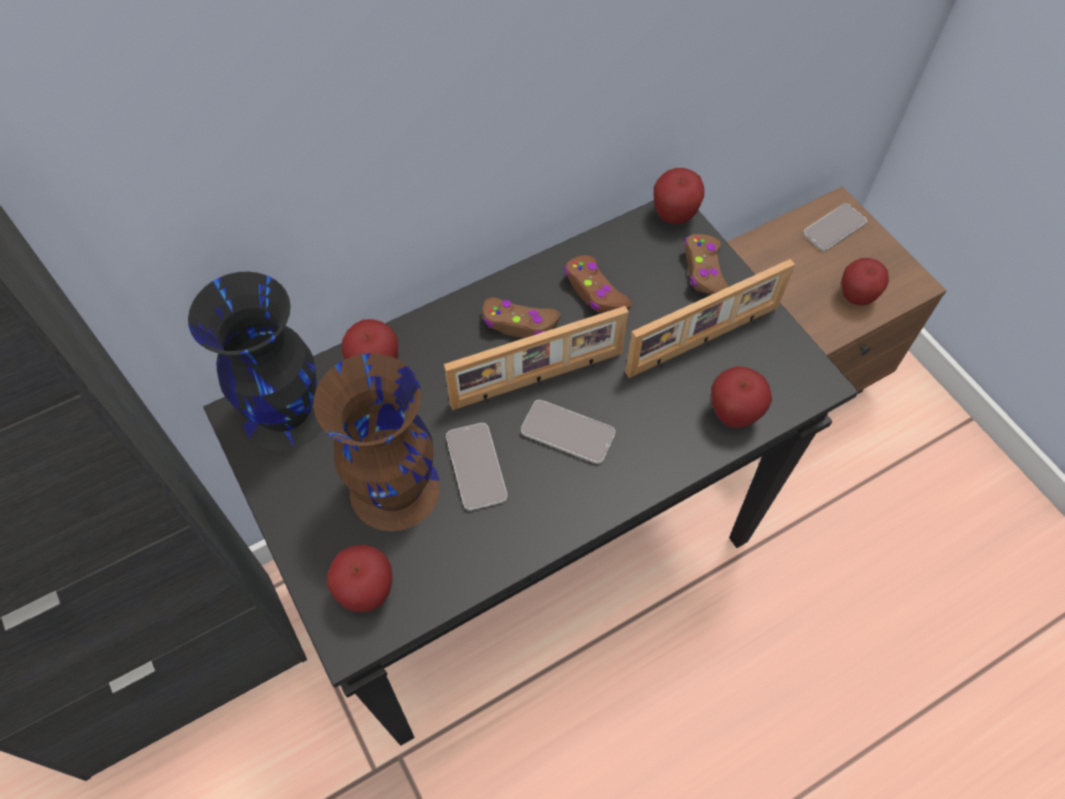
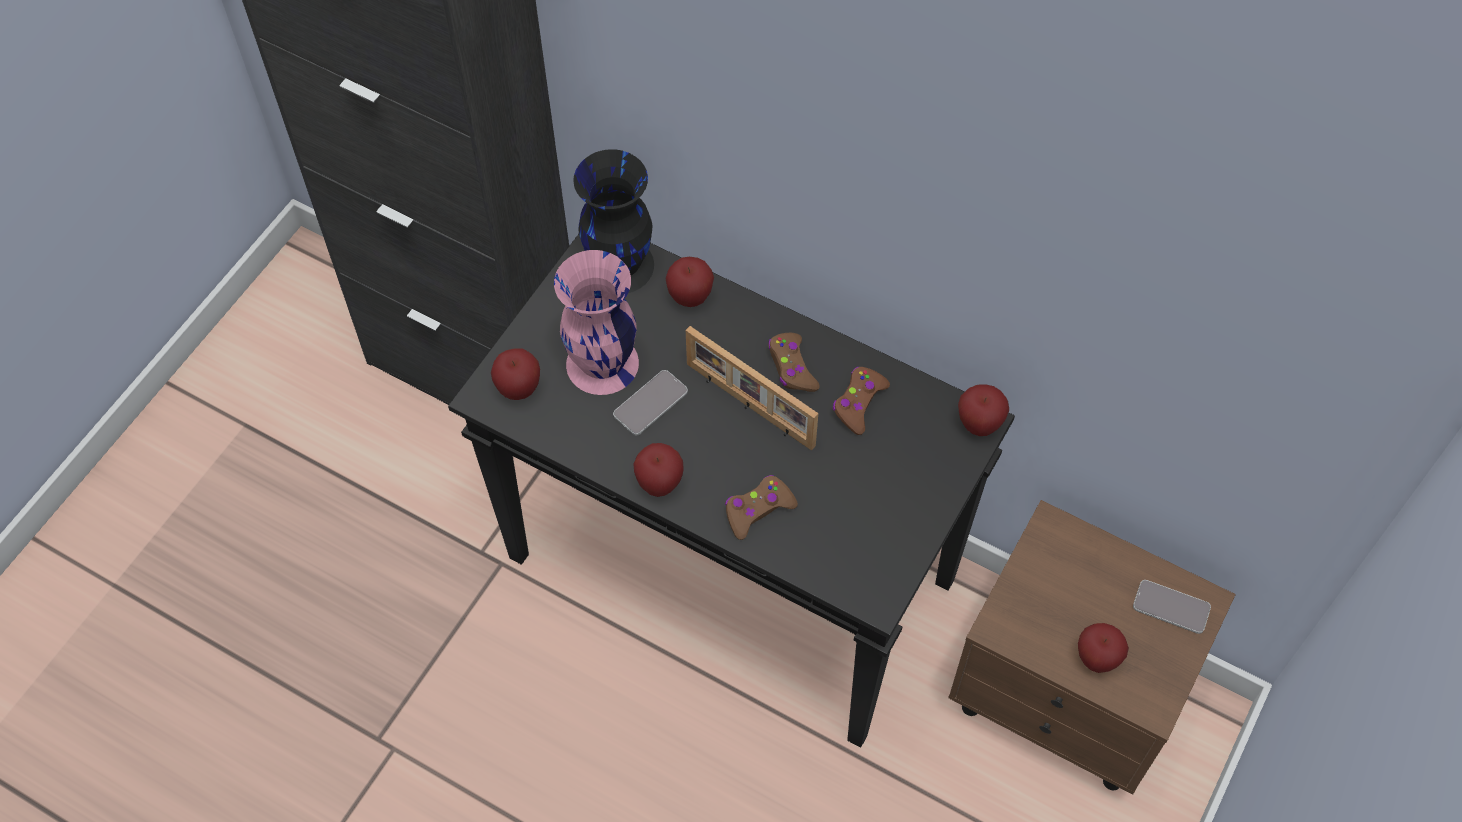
camera: 60 degrees right, 0 degrees up
(395, 490) = (601, 364): brown vase -> pink vase
(568, 432) = (716, 447): phone -> none
(704, 341) = (862, 502): picture frame -> none
(705, 272) = (934, 473): brown game controller -> brown game controller (758, 510)
(733, 414) = (806, 552): apple -> apple (659, 484)

